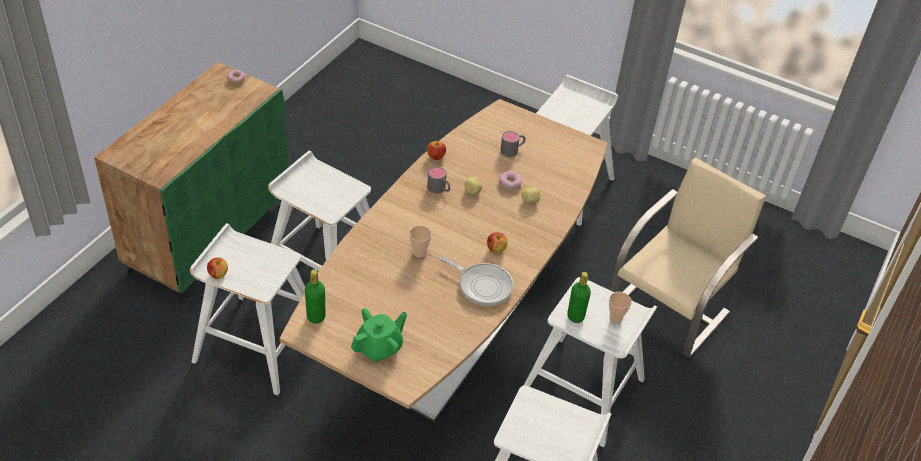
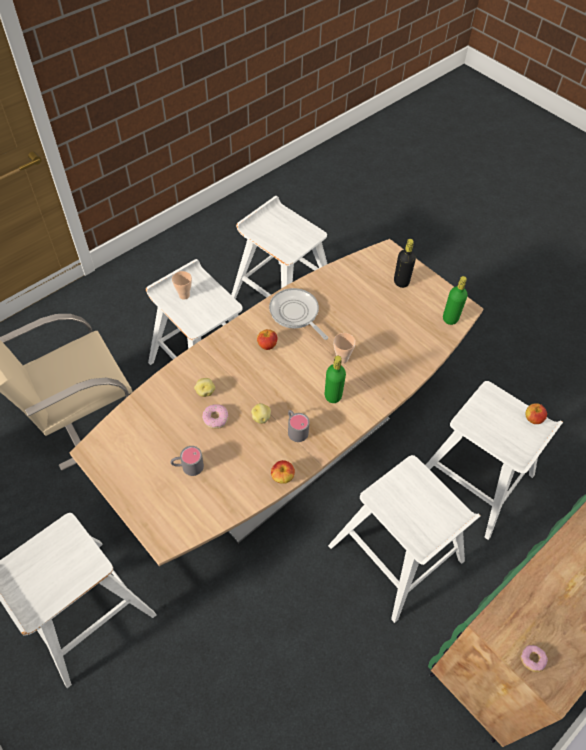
camera: 160 degrees left, 10 degrees up
(379, 347) = (401, 282): green teapot -> black bottle
(575, 316) = (217, 304): green bottle -> green bottle (333, 396)

